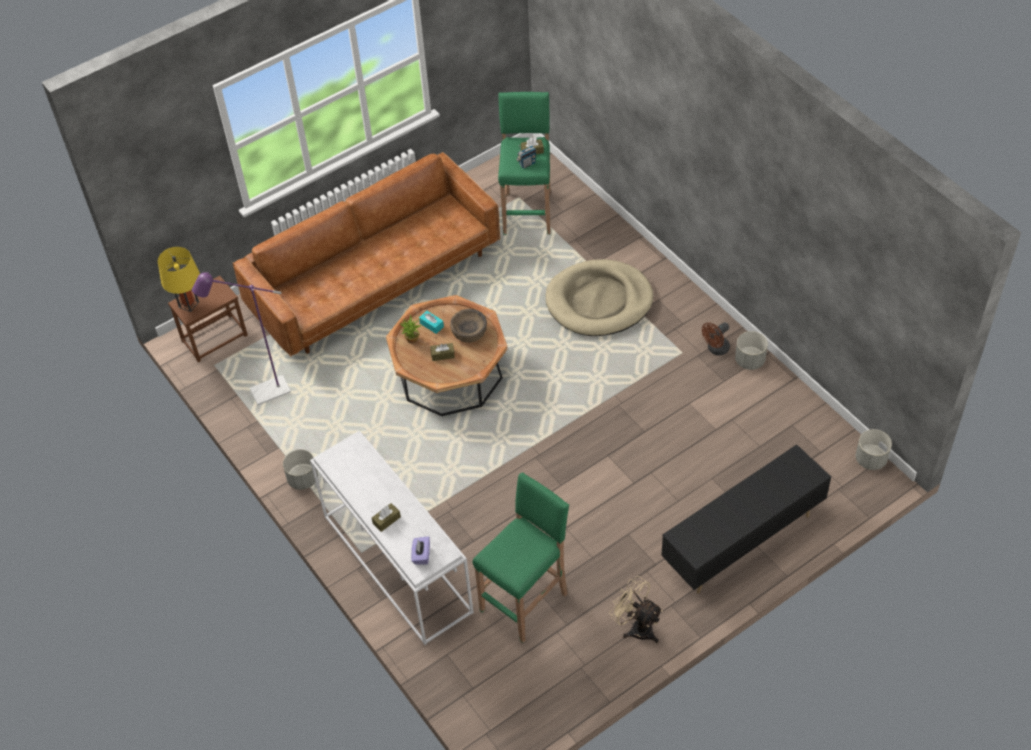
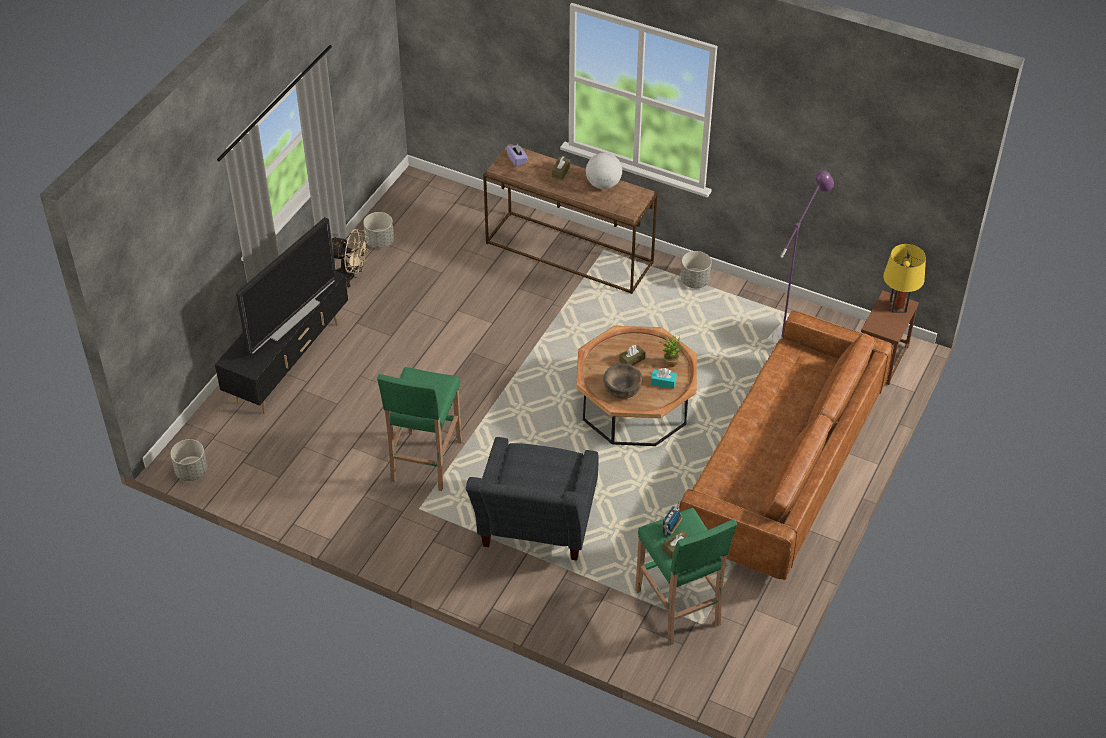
camera: 150 degrees right, 5 degrees down
(356, 485) = (603, 184): none -> globe
(395, 563) = (570, 252): white console table -> brown console table
(525, 601) = (449, 264): green stool -> green stool (425, 462)
(599, 301) = (534, 532): beige dog bed -> grey armchair
(715, 349) = (386, 525): brown fan -> none
(738, 501) = (290, 318): none -> television
(749, 361) = (346, 525): grey planter -> grey planter (379, 241)

